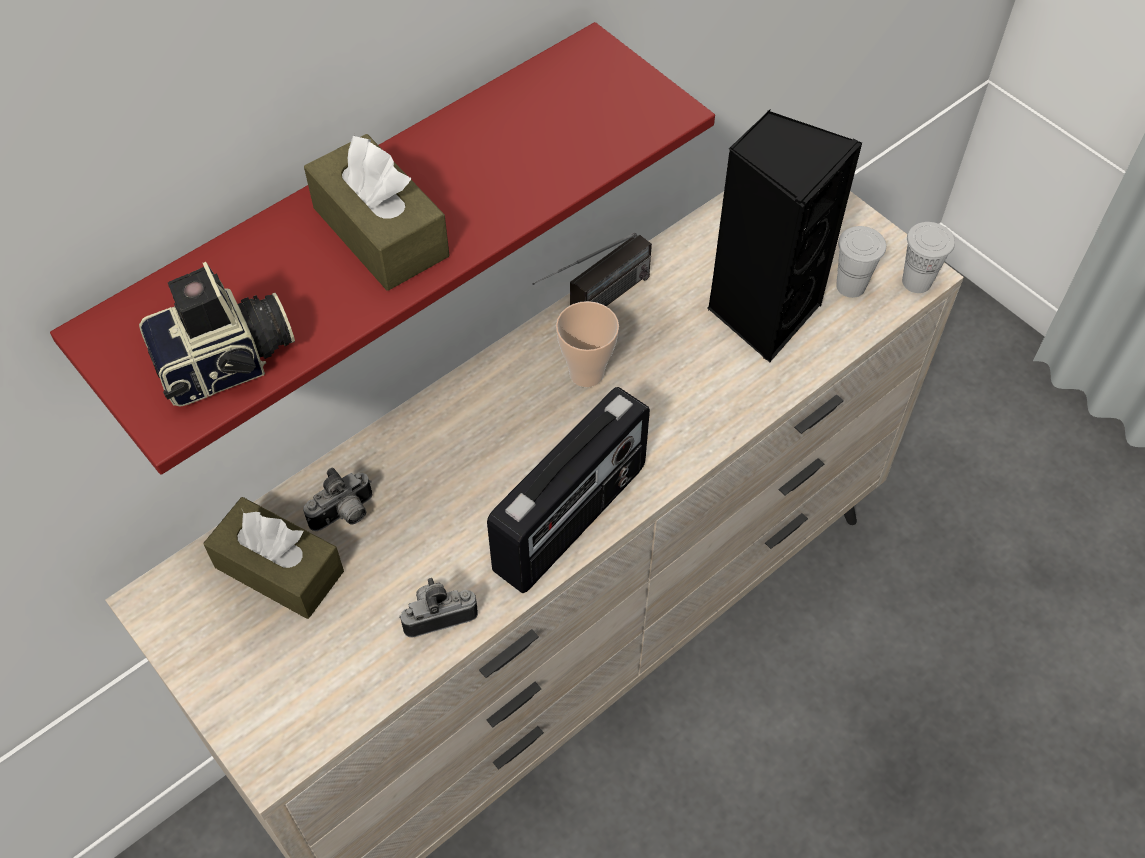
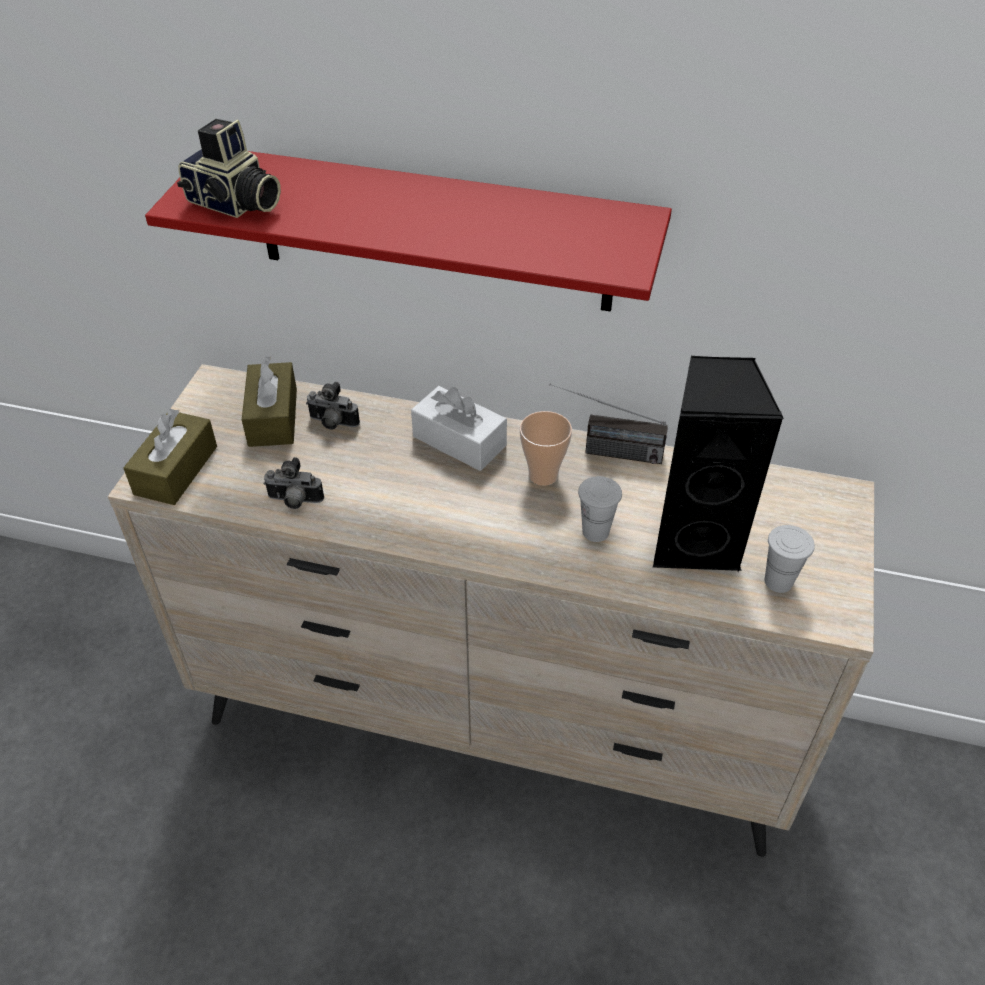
camera: 55 degrees right, 10 degrees down
(380, 232) = (386, 209): brown tissue box -> brown tissue box (176, 470)
(439, 615) = (294, 502): camera -> camera turned 150 degrees clockwise
(477, 414) = (459, 441): none -> white tissue box
(572, 520) = (418, 528): radio -> none
(916, 282) = (830, 621): white cup -> white cup (595, 532)

